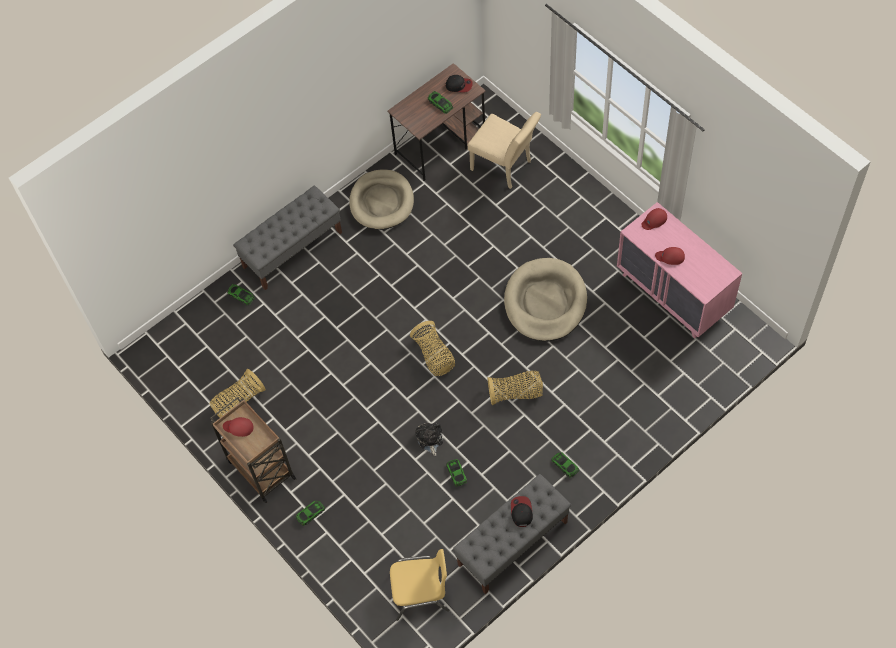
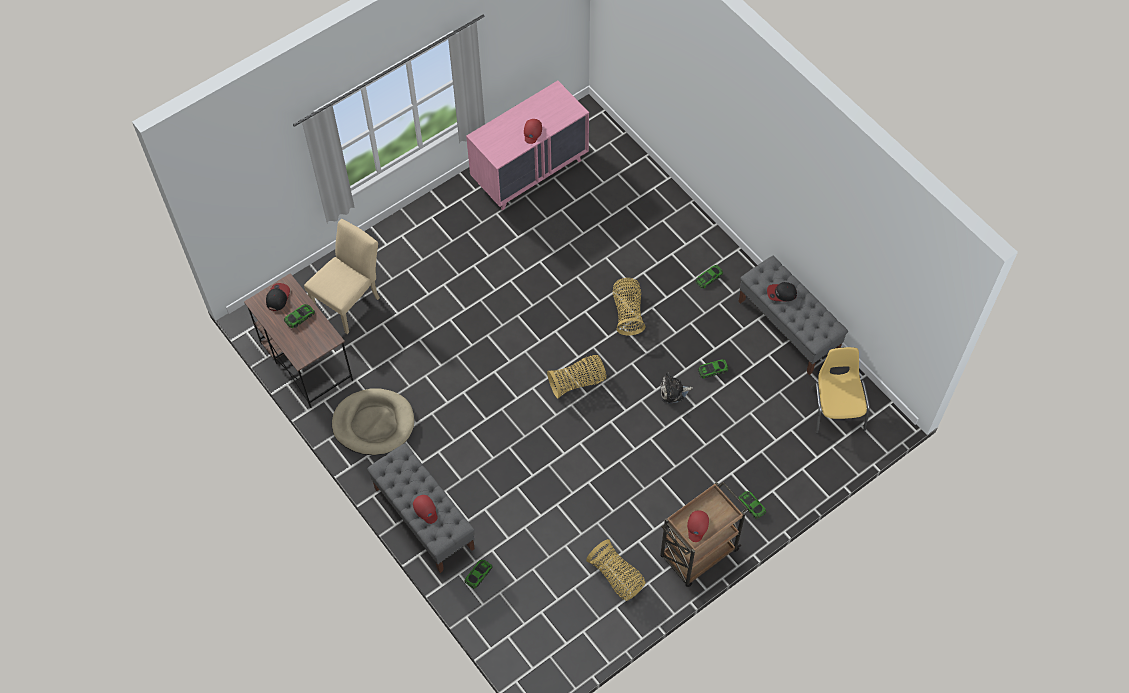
camera: 90 degrees left, 0 degrees up
(545, 302) = (525, 278): beige dog bed -> none
(654, 220) = (488, 140): red cap -> red cap (425, 509)

